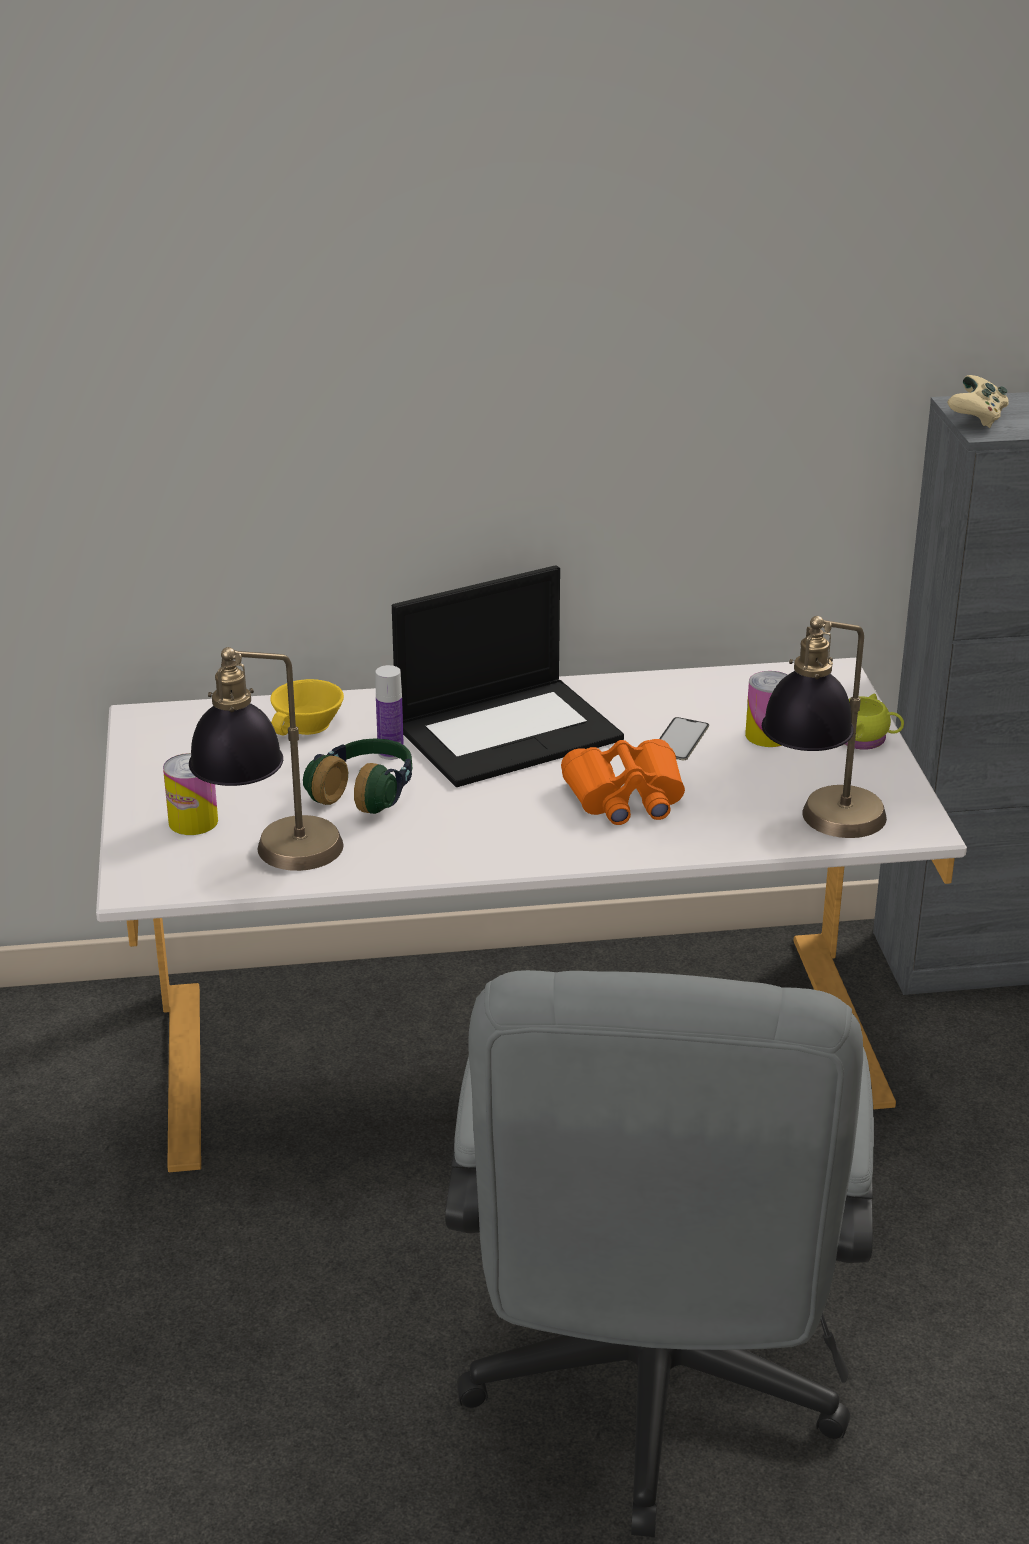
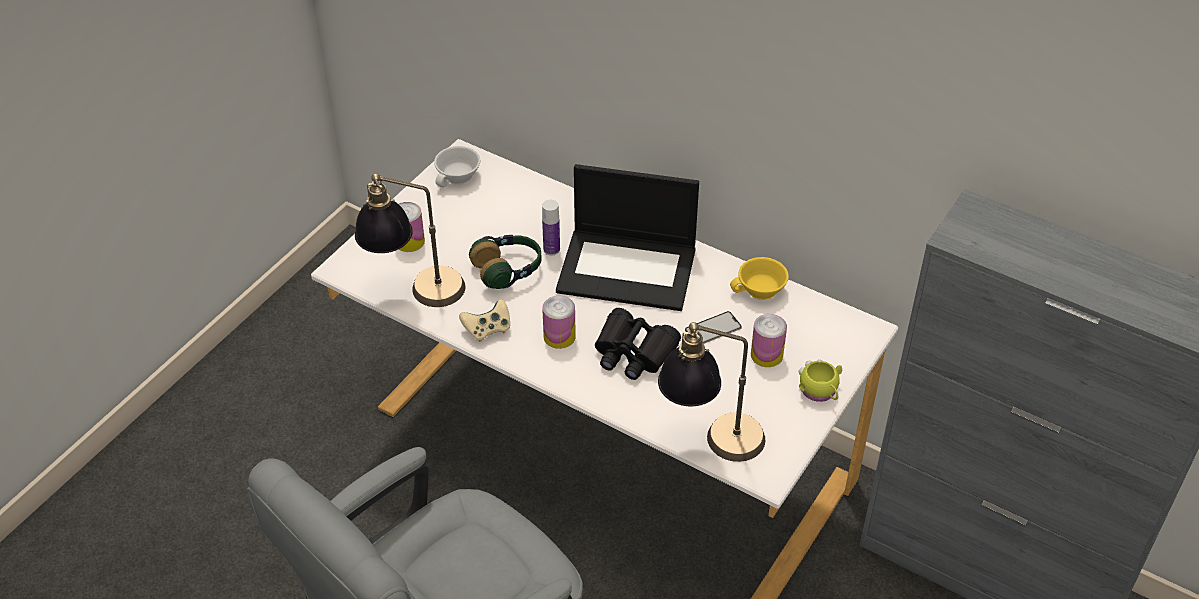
camera: 40 degrees right, 15 degrees up
(168, 738) = (458, 177): none -> white cup
(309, 726) = (533, 207): yellow cup -> yellow cup (760, 291)
(520, 822) = (559, 336): none -> can
(626, 797) = (633, 352): orange binoculars -> black binoculars
(977, 418) = (964, 224): beige game controller -> beige game controller (487, 329)

